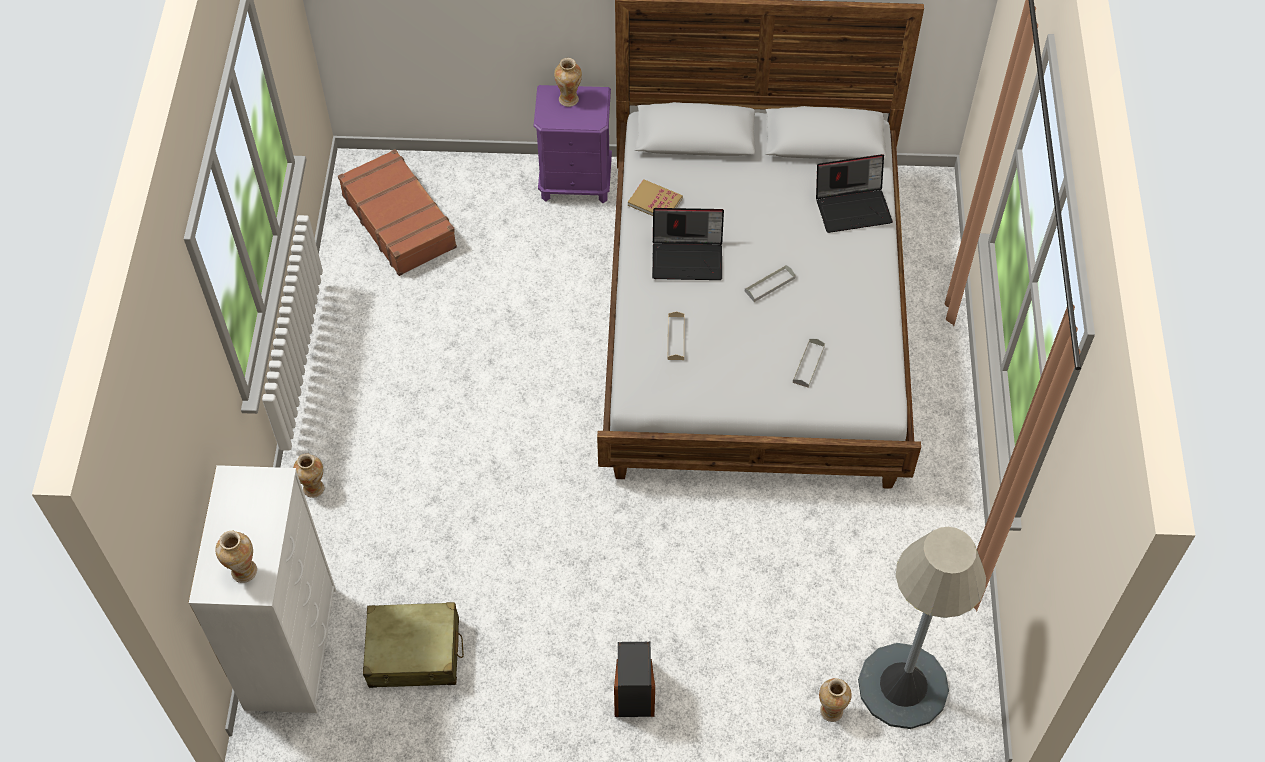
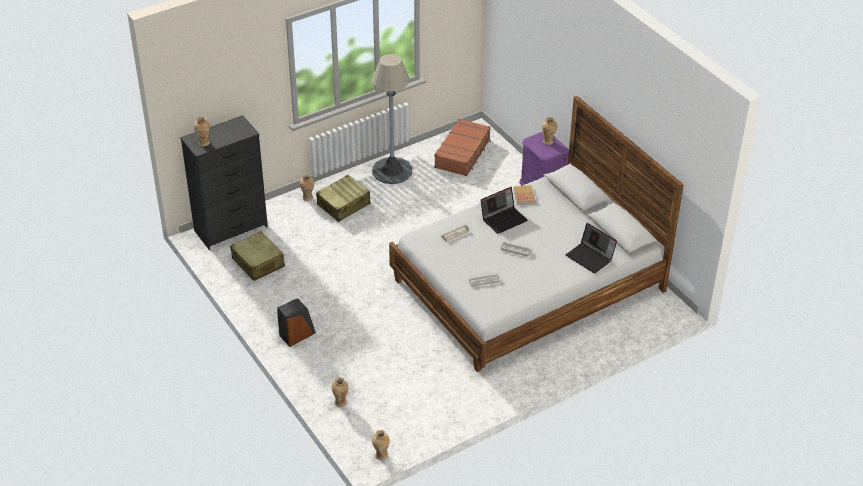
camera: 55 degrees right, 15 degrees down
(291, 647) = (231, 228): white dresser -> black dresser
(377, 446) = (344, 204): none -> beige suitcase
(688, 257) = (504, 219): laptop -> laptop turned 90 degrees counterclockwise
(902, 686) = (374, 421): grey floor lamp -> grey floor lamp (392, 171)
(980, 717) = (381, 455): none -> vase

